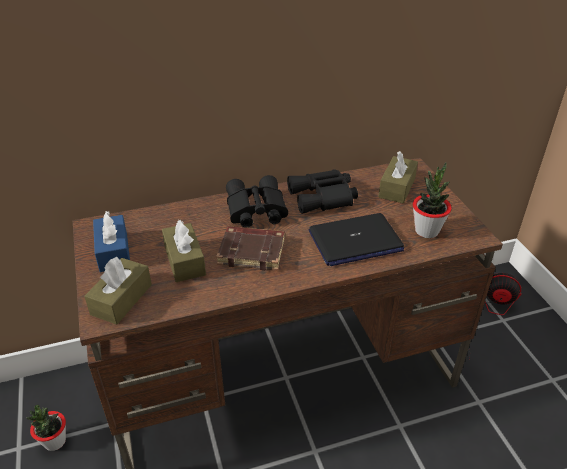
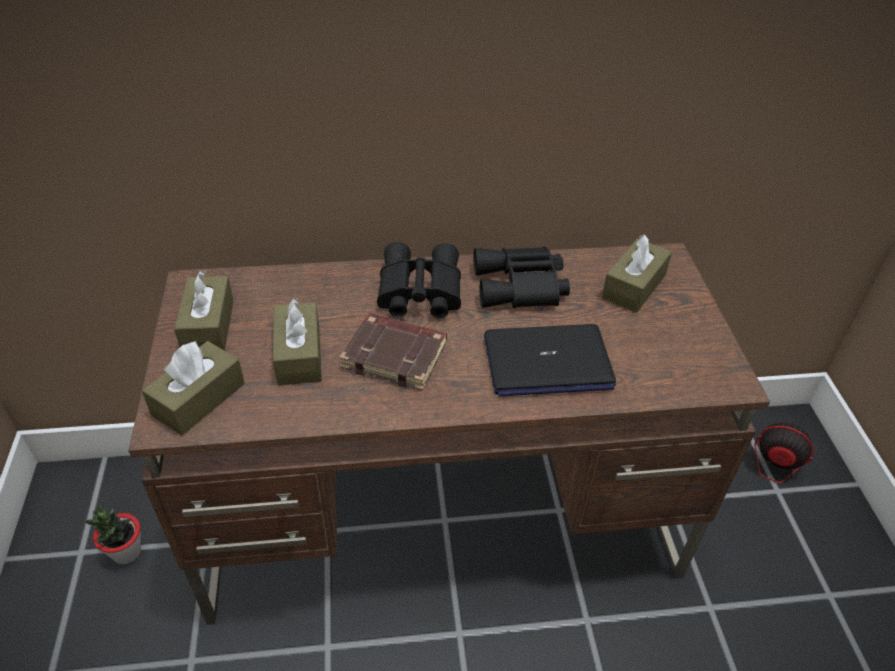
camera: 10 degrees right, 5 degrees up
(113, 252) = (208, 326): blue tissue box -> brown tissue box
(426, 231) = (658, 362): potted plant -> none

